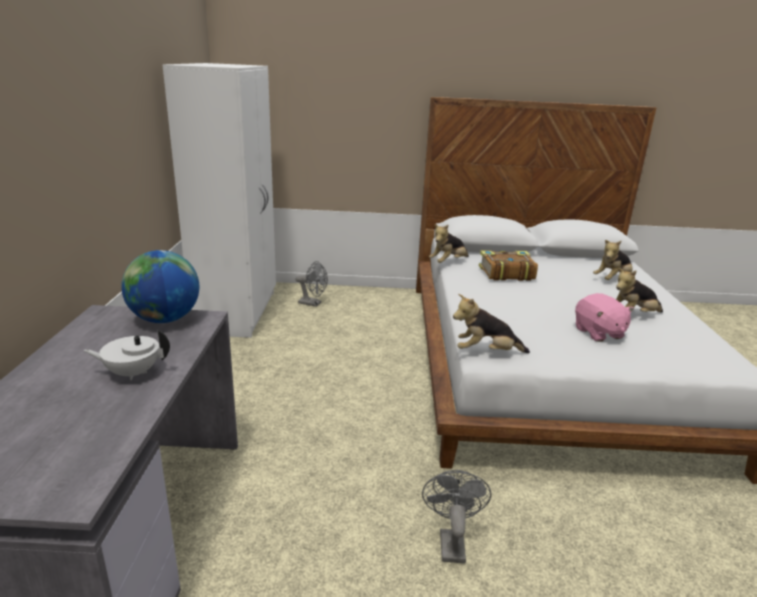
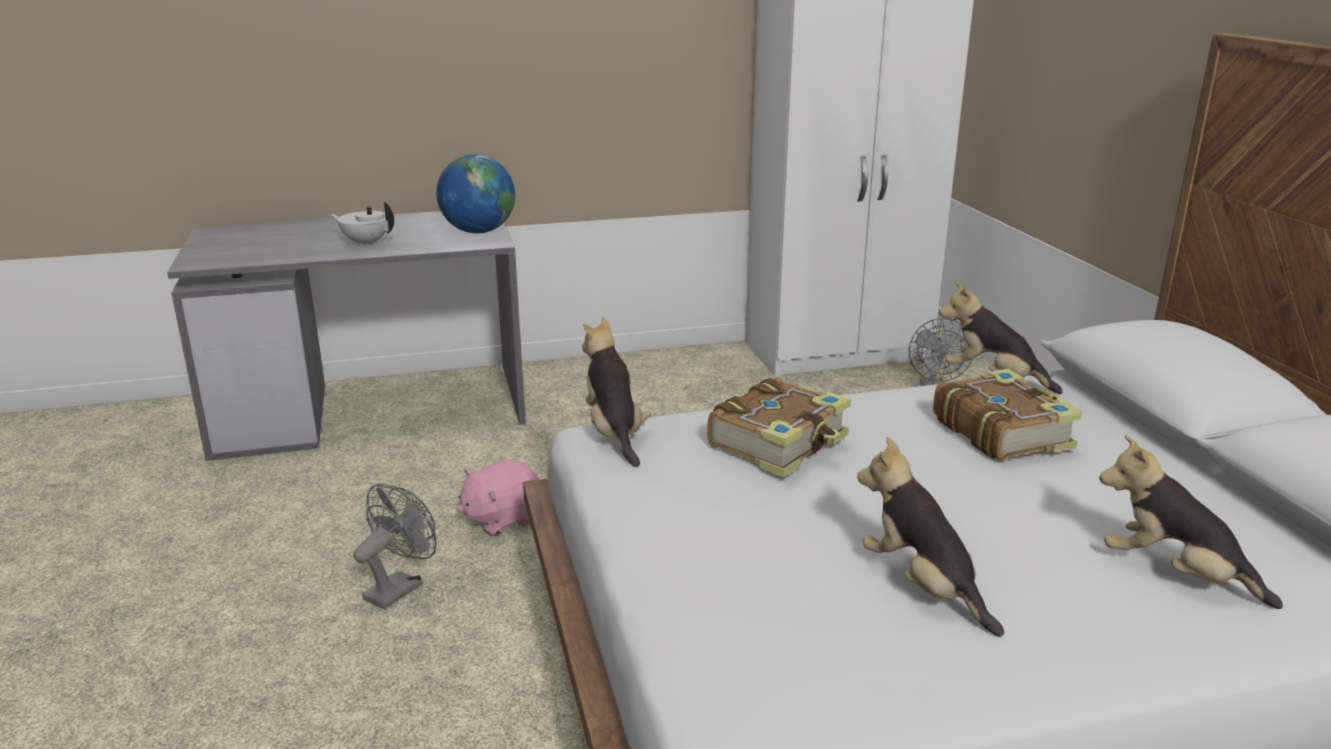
camera: 75 degrees right, 0 degrees up
(132, 373) = (366, 243): white teapot -> white teapot turned 45 degrees counterclockwise
(451, 541) = (399, 587): grey fan -> grey fan turned 45 degrees counterclockwise
(515, 312) = (780, 443): none -> book
(598, 333) = (778, 537): pink plush toy -> pink plush toy (502, 518)

